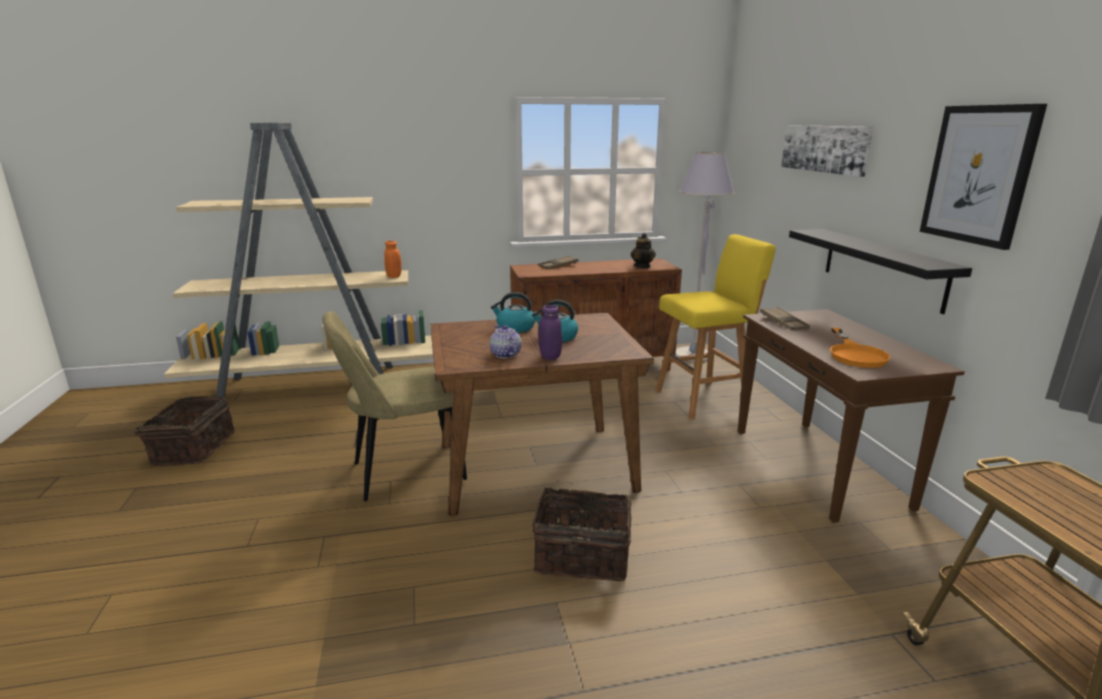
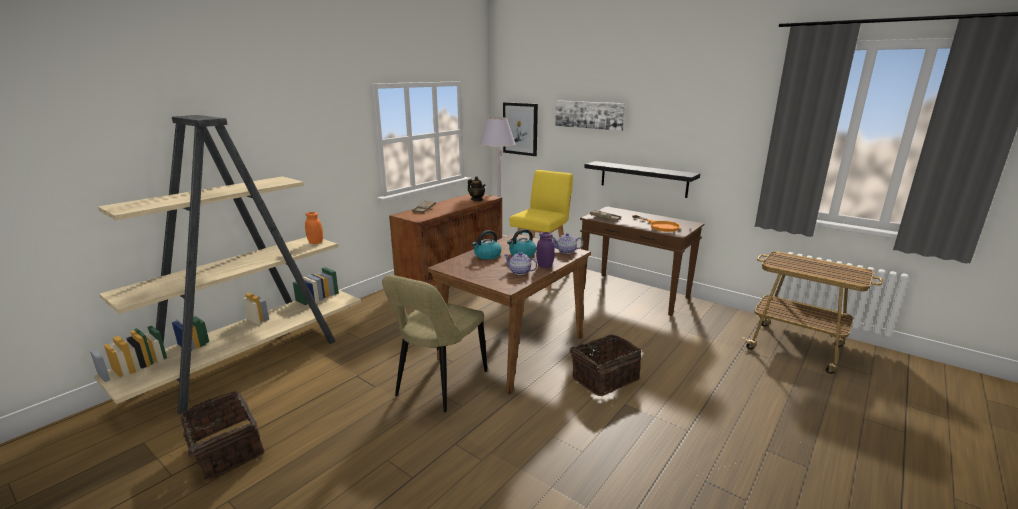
camera: 40 degrees left, 0 degrees up
(619, 348) = (566, 251): none -> teapot
(978, 174) = (697, 128): picture -> picture (520, 129)

